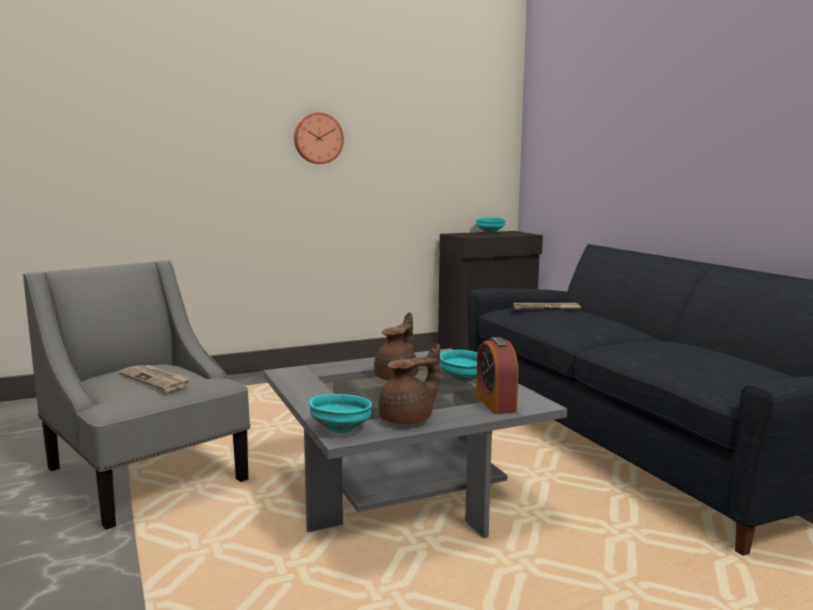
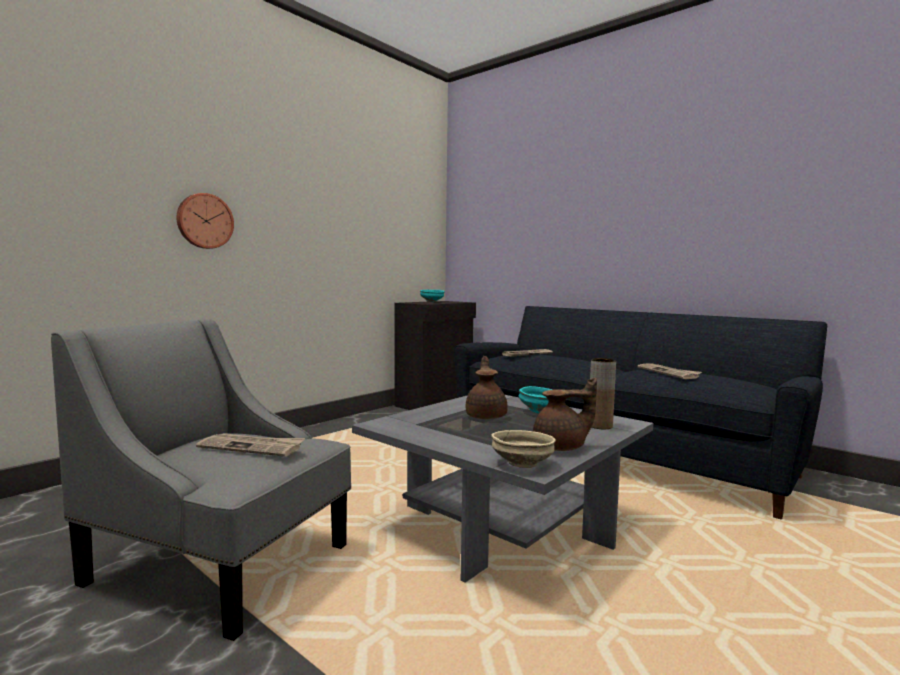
camera: 25 degrees left, 5 degrees down
(318, 138) = (297, 212): wall clock -> wall clock (204, 221)
(342, 429) = (522, 464): turquoise bowl -> beige bowl
(408, 419) = (561, 447): brown teapot -> brown teapot turned 45 degrees clockwise
(495, 403) = (600, 426): alarm clock -> brown vase
(670, 350) = (669, 373): none -> newspaper

